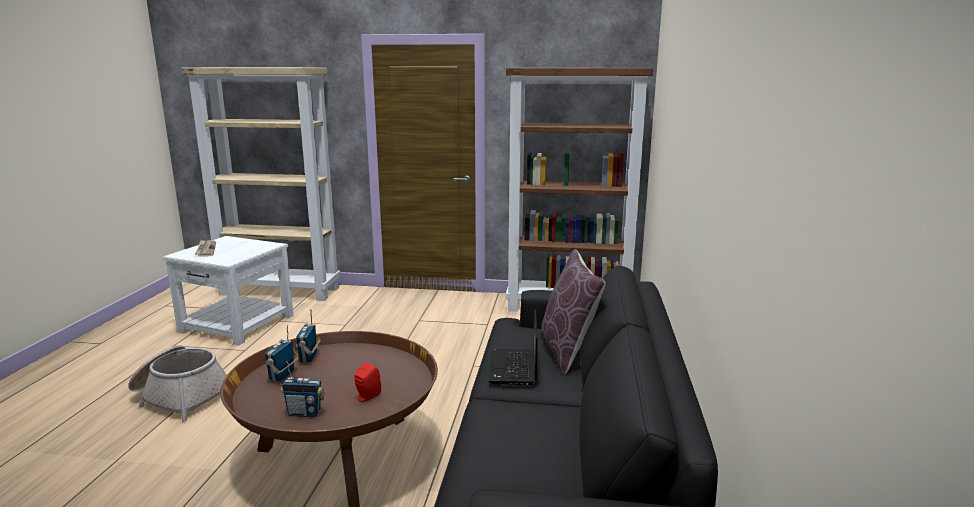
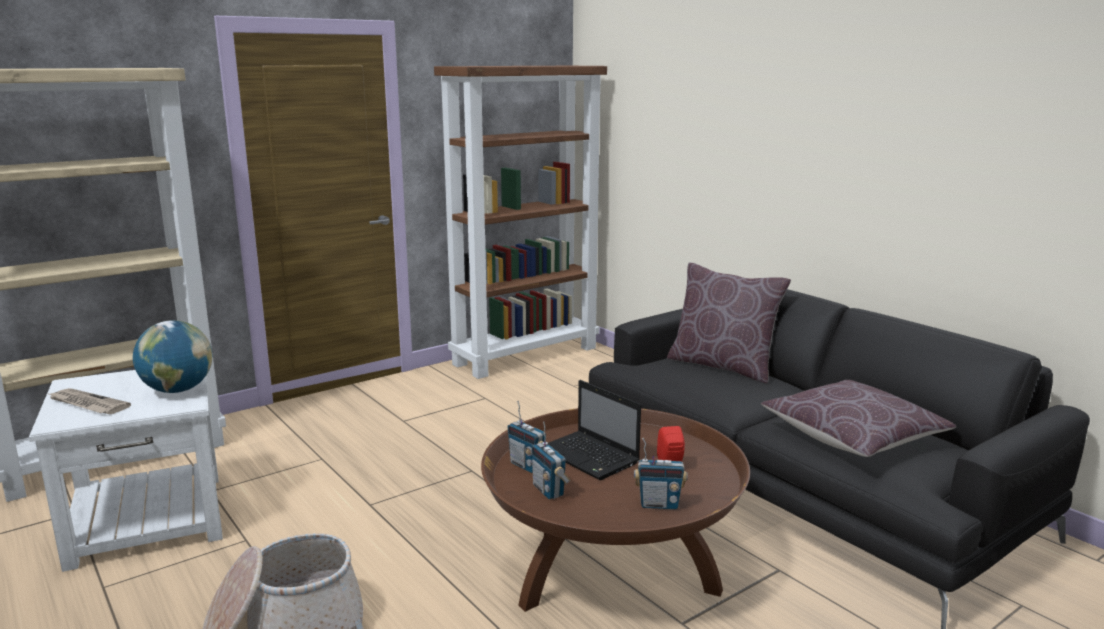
camera: 45 degrees left, 0 degrees up
(243, 254) = (178, 390): none -> globe
(304, 413) = (659, 504): radio -> radio turned 45 degrees clockwise
(513, 368) = (726, 394): laptop -> laptop (590, 457)
(516, 441) = (852, 437): none -> brown pillow

